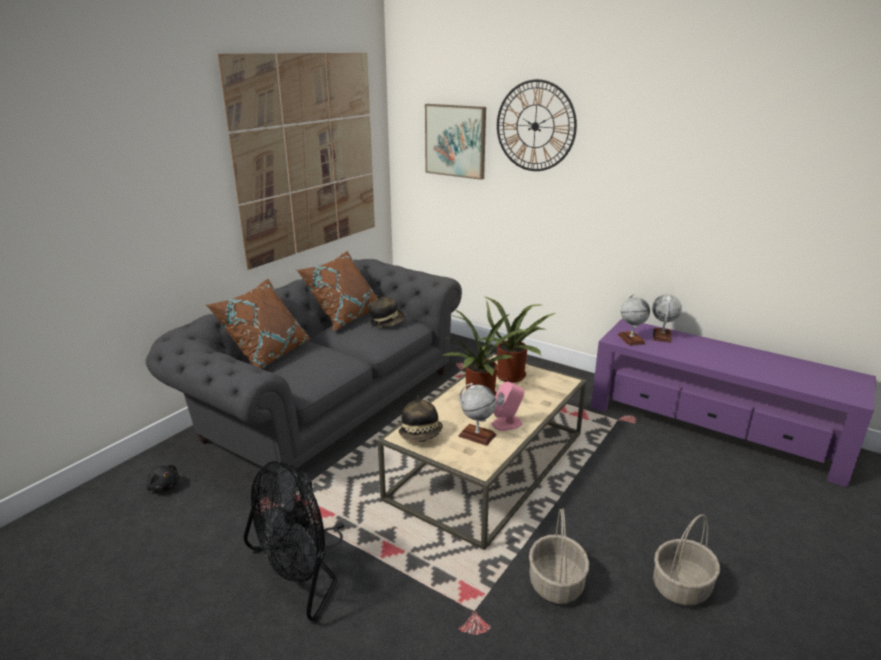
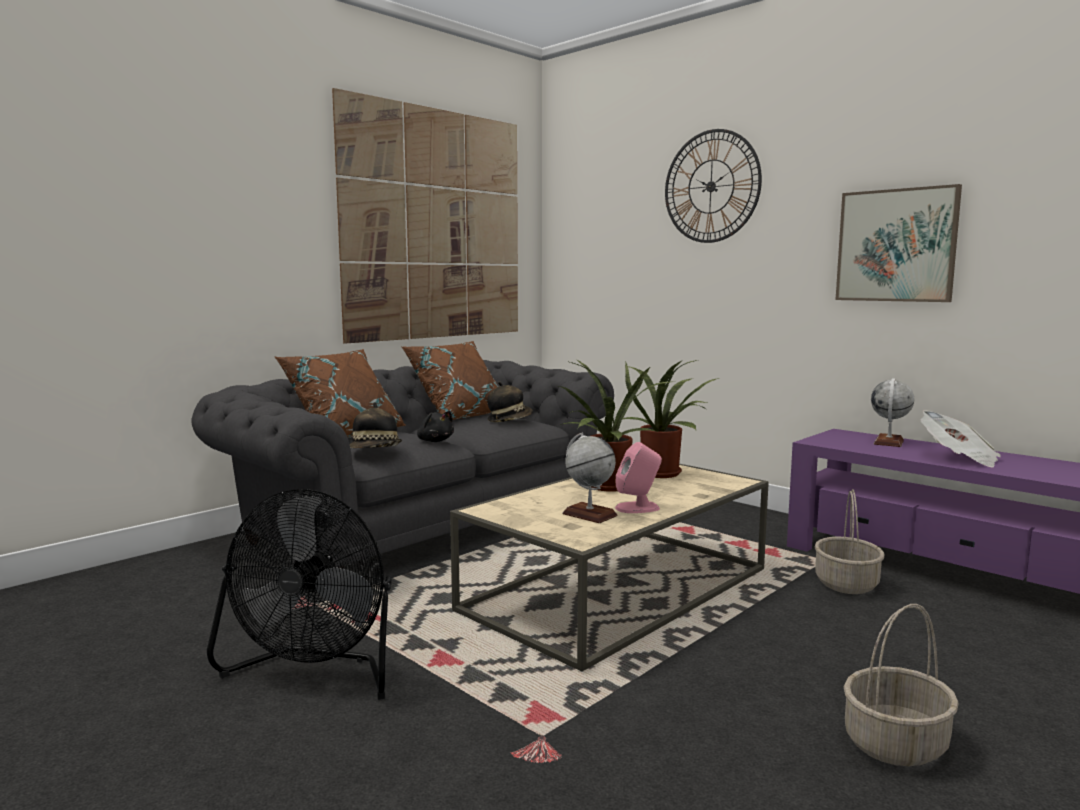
camera: 10 degrees right, 15 degrees down
(163, 486) = (181, 577): black plush toy -> black plush toy (435, 441)
(302, 569) = (313, 668): black fan -> black fan turned 45 degrees counterclockwise
(421, 435) = (511, 510): hat -> hat (376, 451)
(455, 141) = (617, 220): picture -> picture (896, 245)
(556, 584) = (683, 720): basket -> basket (847, 584)
(631, 339) = (841, 442): globe -> none
(710, 356) = (959, 458): none -> newspaper

